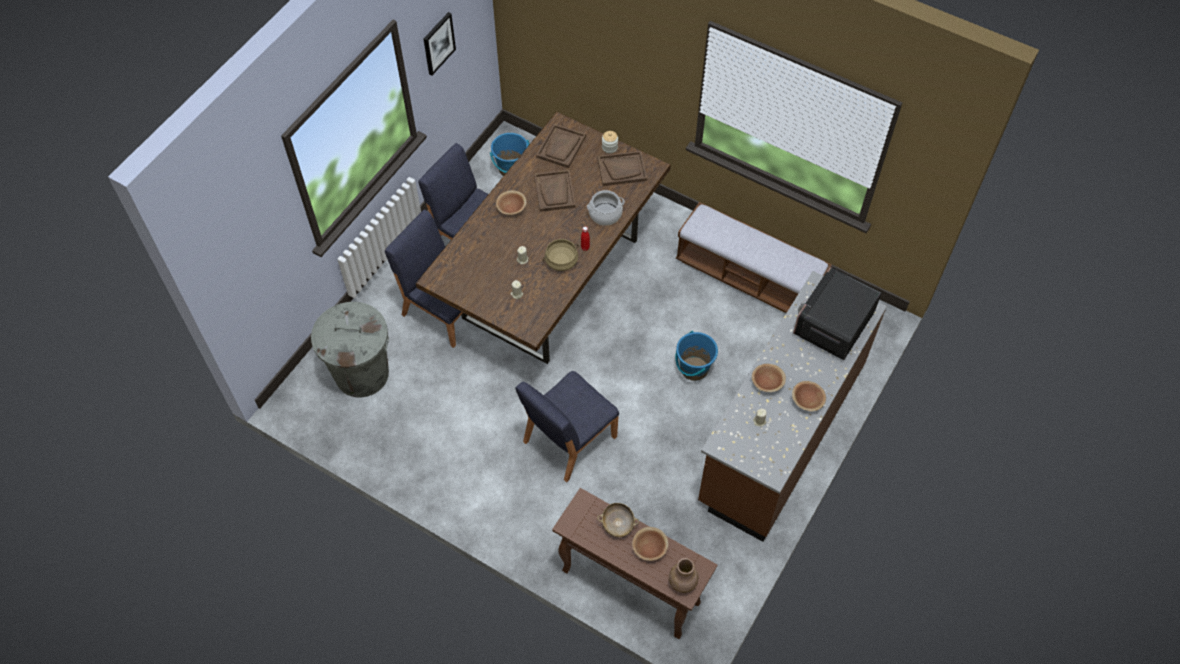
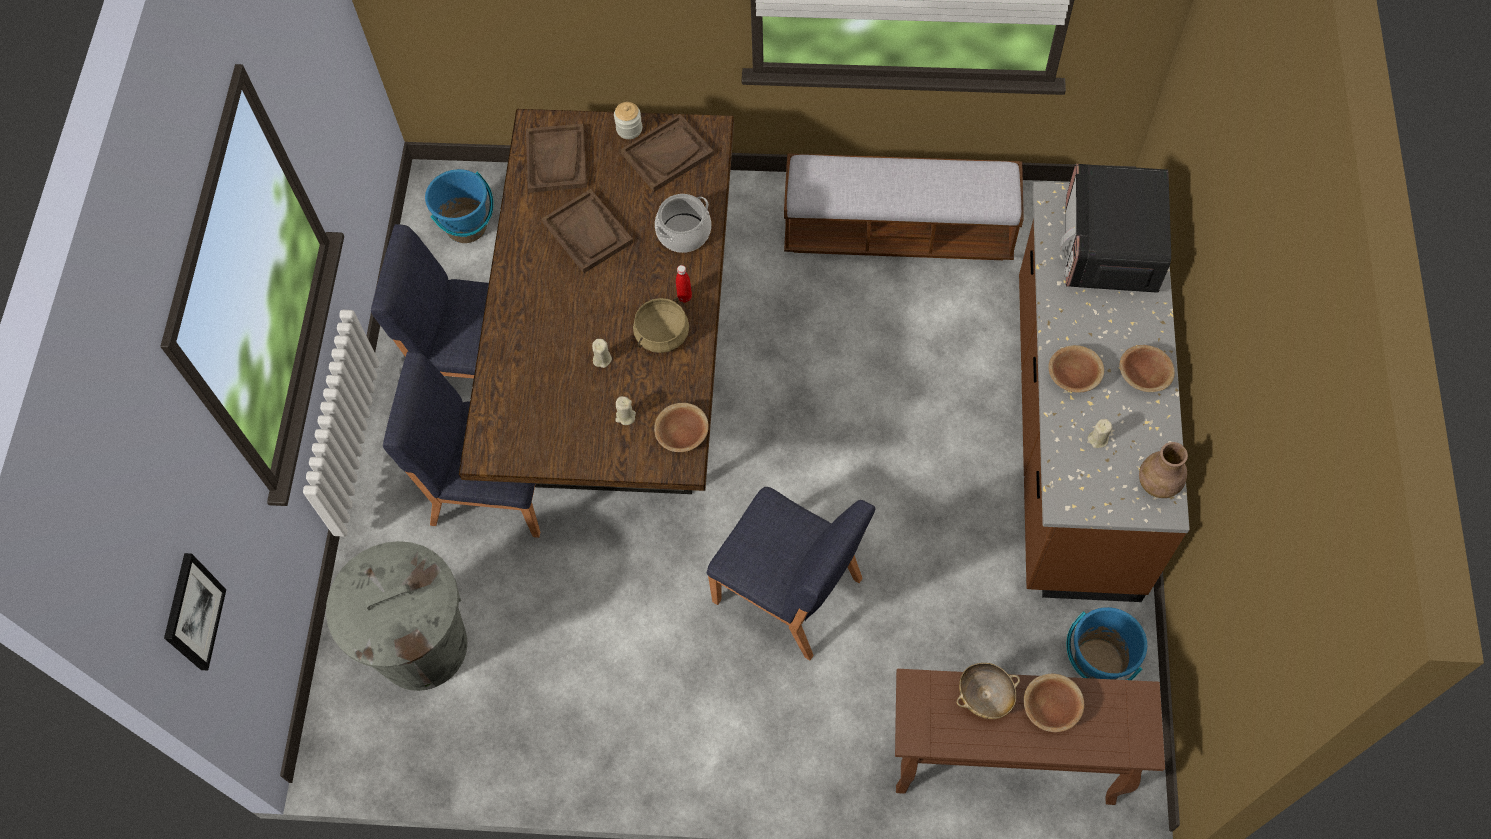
camera: 25 degrees left, 5 degrees up
(438, 43) = (304, 76): picture -> picture (192, 612)
(511, 208) = (537, 287): brown bowl -> brown bowl (682, 434)
(568, 440) = (789, 592): blue chair -> blue chair turned 75 degrees counterclockwise
(682, 583) = (1128, 736): brown vase -> brown vase (1157, 485)
(694, 369) = (901, 400): blue bucket -> blue bucket (1098, 662)

